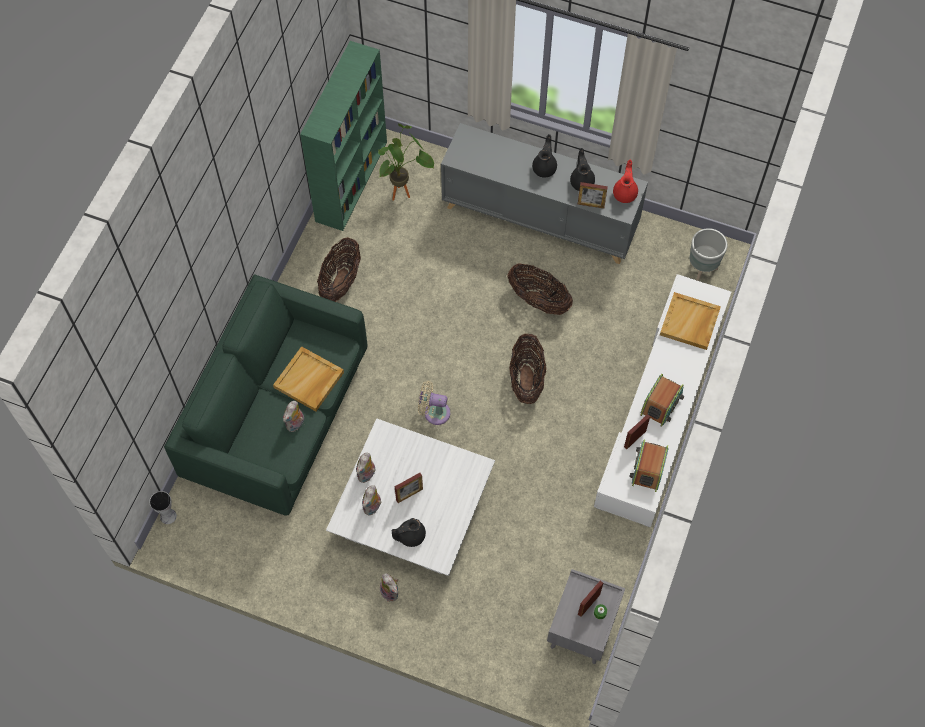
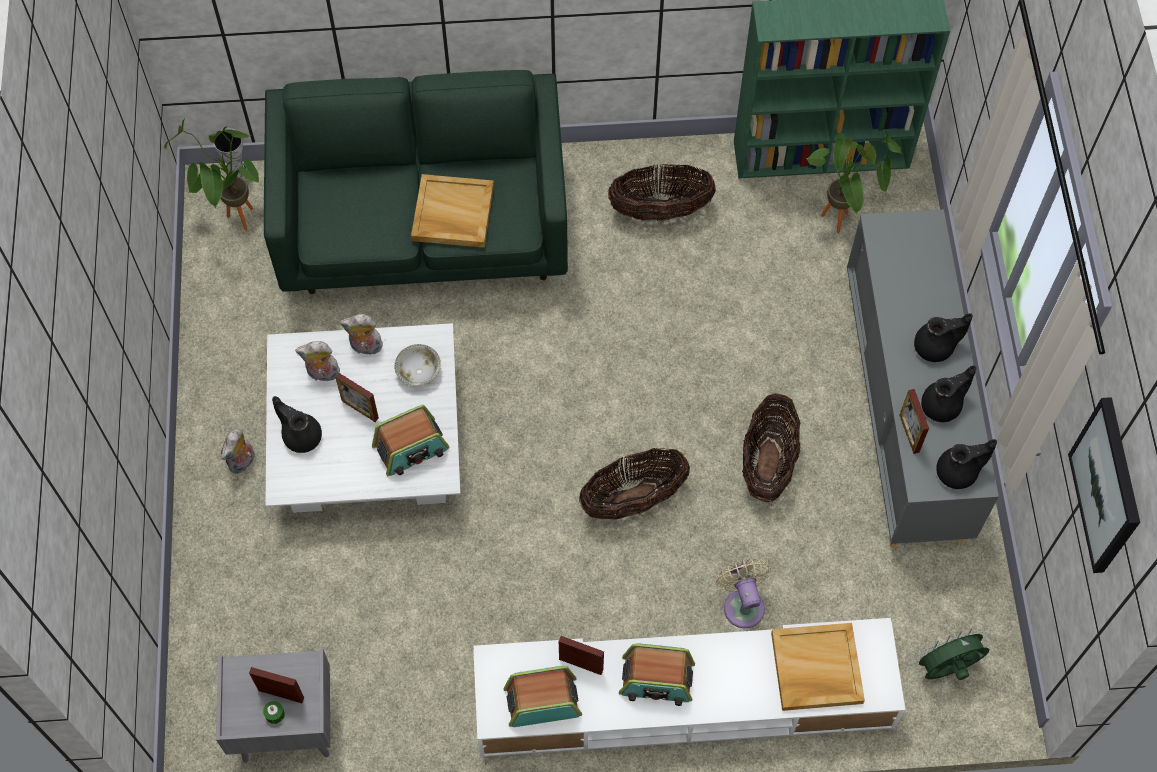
camera: 65 degrees right, 0 degrees up
(206, 531) = (235, 222): none -> potted plant
(295, 424) = (382, 227): plush toy -> none
(400, 450) = (418, 372): none -> bowl
(434, 412) = (523, 404): beige fan -> beige fan (742, 604)
(451, 475) = (411, 448): none -> radio
(625, 193) = (958, 472): red teapot -> black teapot
(701, 271) = (946, 669): grey planter -> green fan
(723, 102) = (1107, 486): none -> picture

